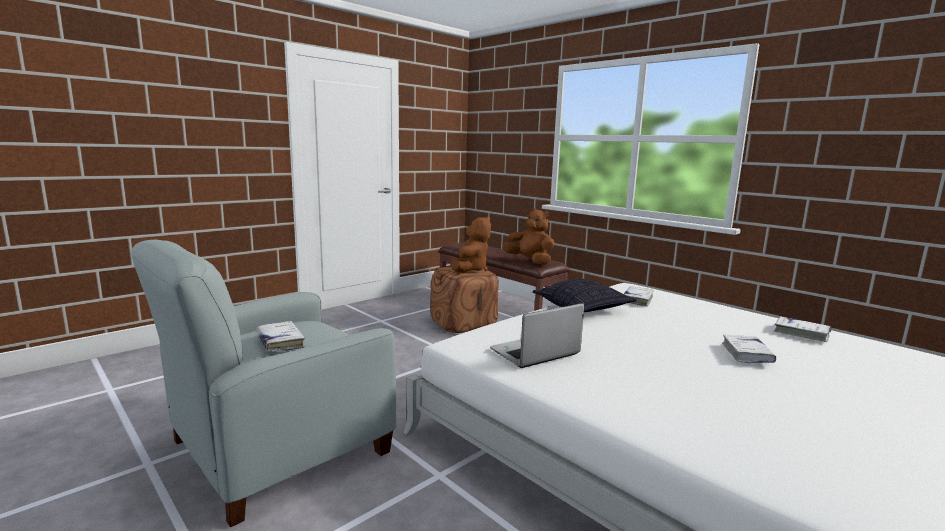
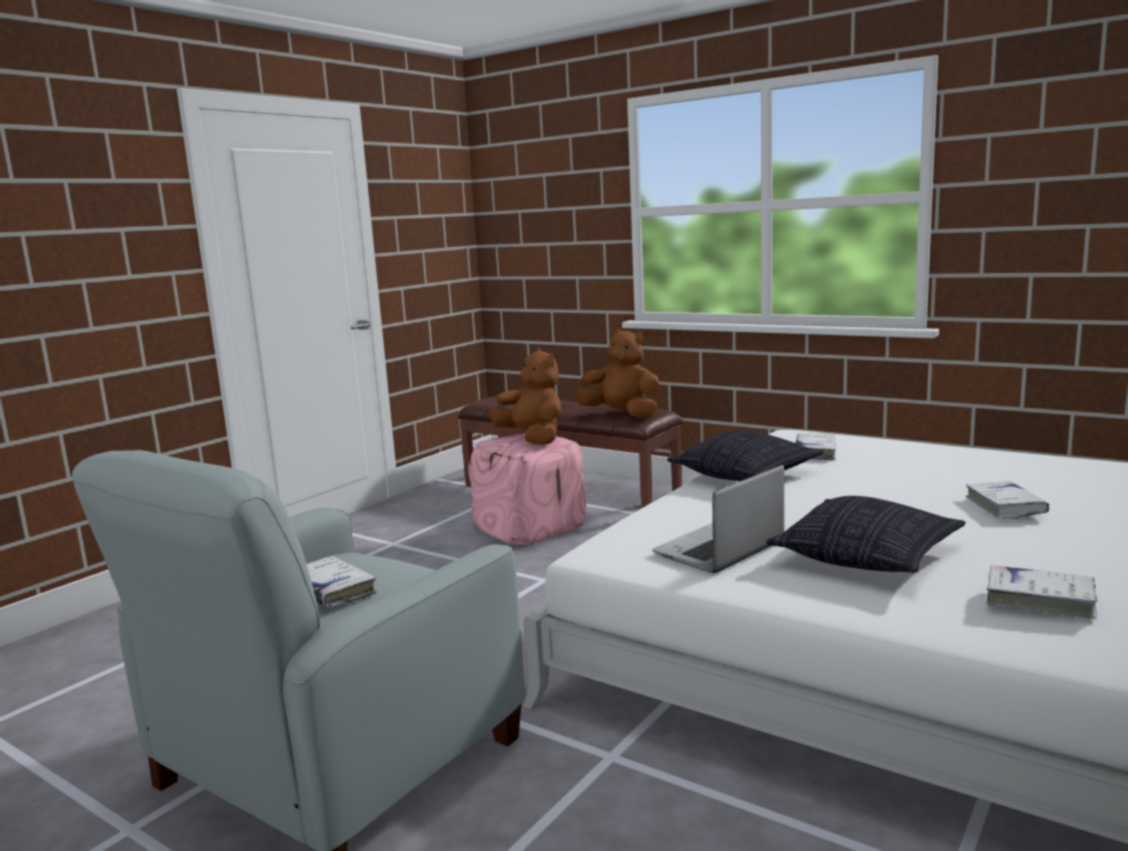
camera: 10 degrees left, 0 degrees up
(464, 323) = (531, 529): brown ottoman -> pink ottoman
(470, 269) = (532, 439): brown plush toy -> brown plush toy turned 45 degrees counterclockwise
(628, 374) = (865, 558): none -> pillow
(801, 333) = (1057, 469): white book -> white book (1040, 600)

